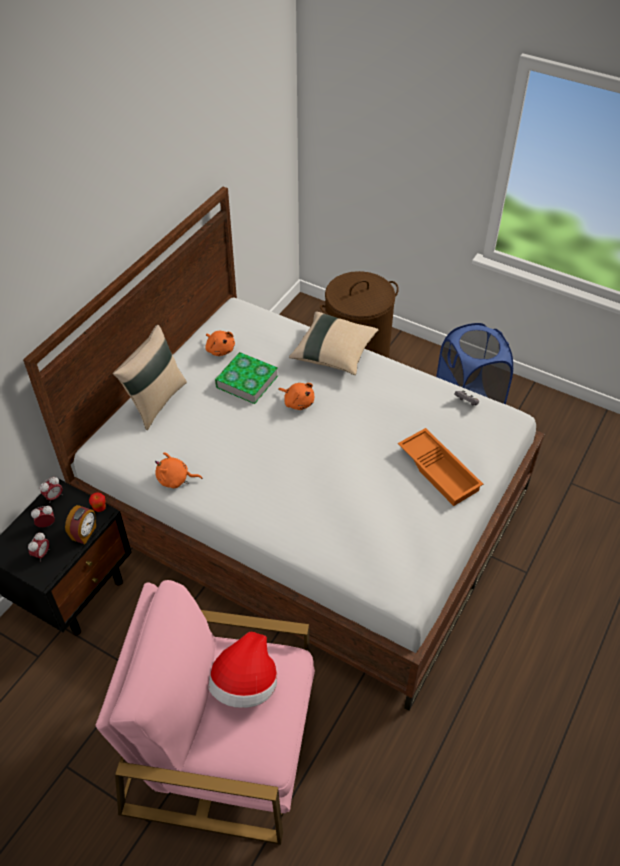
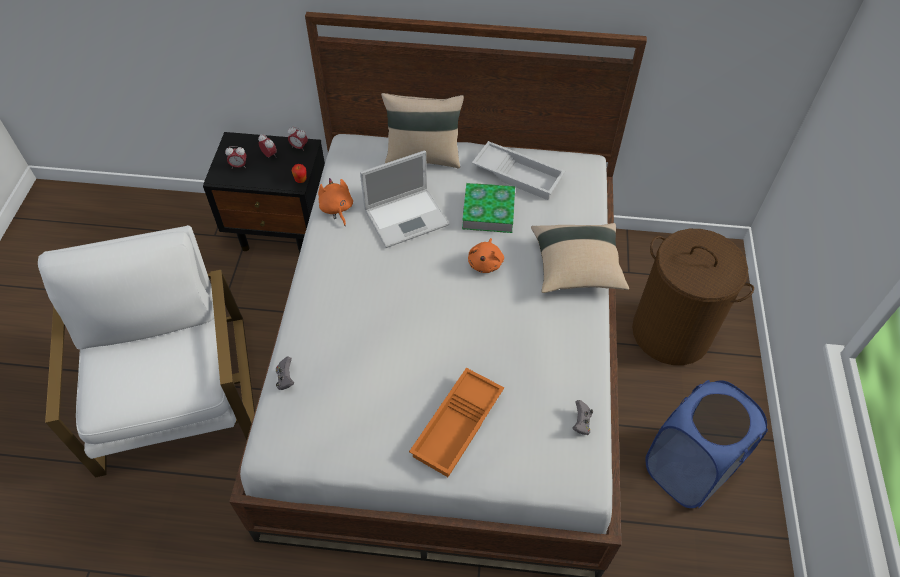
camera: 65 degrees right, 5 degrees up
(84, 533) = (270, 182): alarm clock -> none
(218, 434) = (407, 217): none -> laptop
(220, 349) = (518, 174): orange plush toy -> white tray
(222, 743) = (175, 394): pink armchair -> white armchair
(245, 684) = (165, 360): hat -> none
(343, 568) = (286, 379): none -> grey game controller

